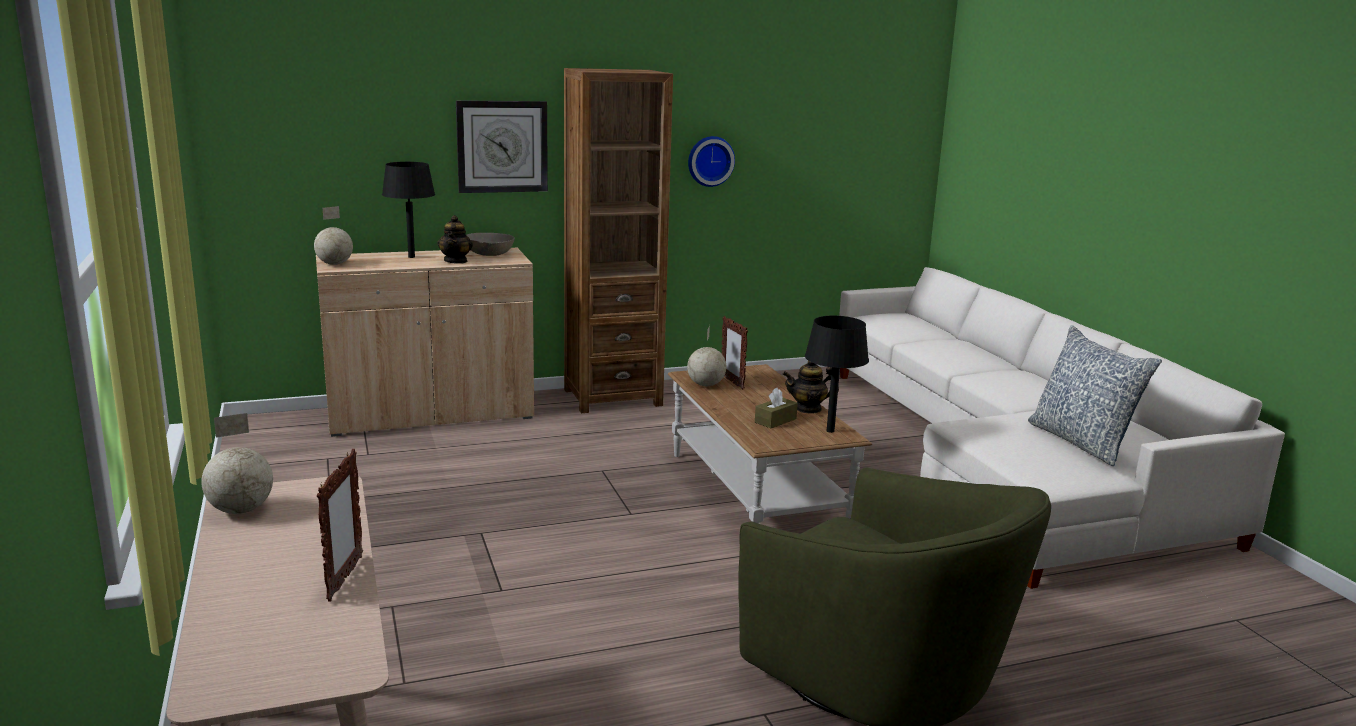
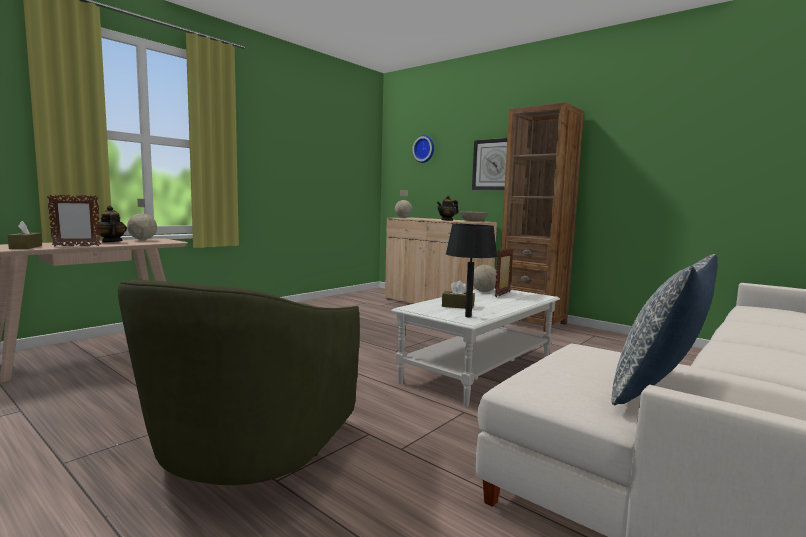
camera: 60 degrees right, 10 degrees down
(313, 632) = (26, 247): none -> brown tissue box
(411, 257) = (438, 219): black table lamp -> none
(710, 161) = (629, 171): wall clock -> wall clock (424, 149)
(756, 491) = (478, 371): brown coffee table -> white coffee table
(808, 409) = (498, 309): teapot -> teapot (111, 242)

